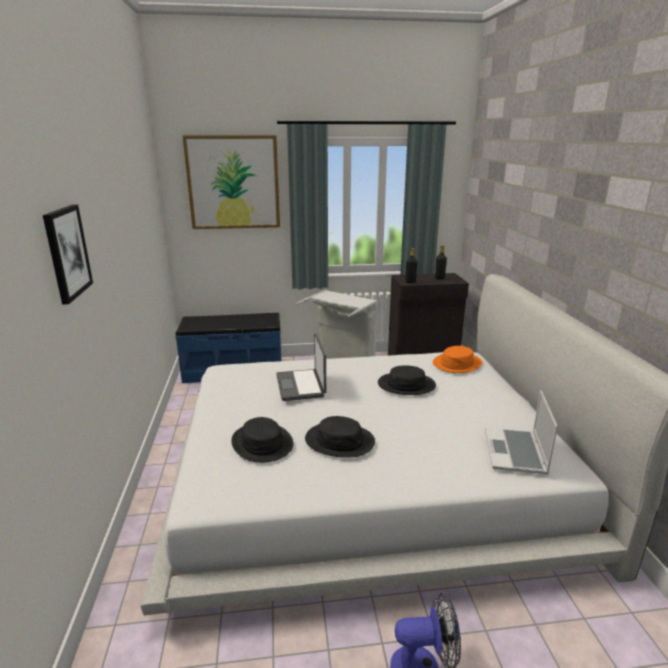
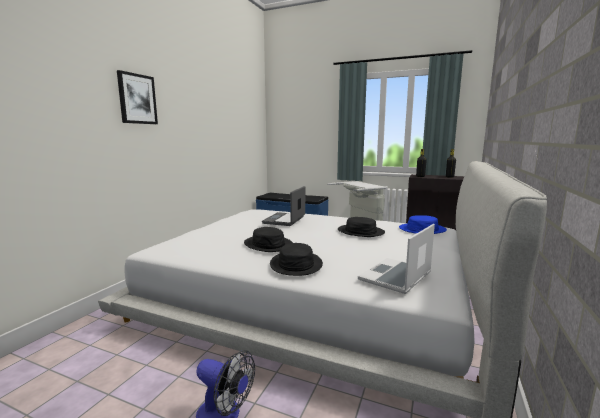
camera: 30 degrees right, 10 degrees down
(233, 183) = (306, 106): picture -> none
(262, 443) = (222, 237): black hat -> black hat (296, 264)
(457, 363) = (422, 229): orange hat -> blue hat

